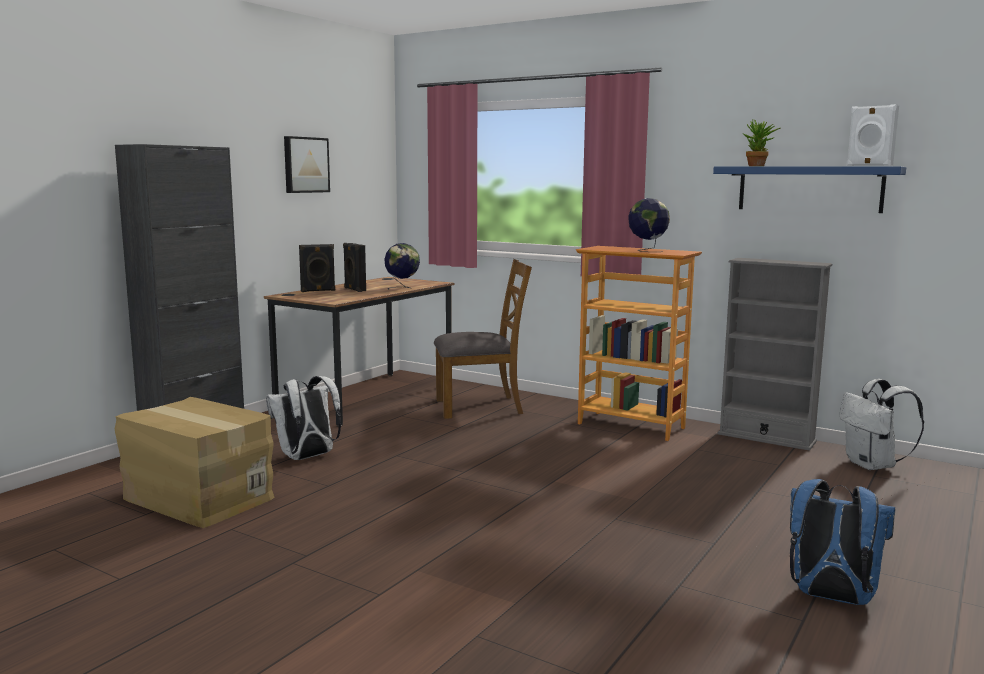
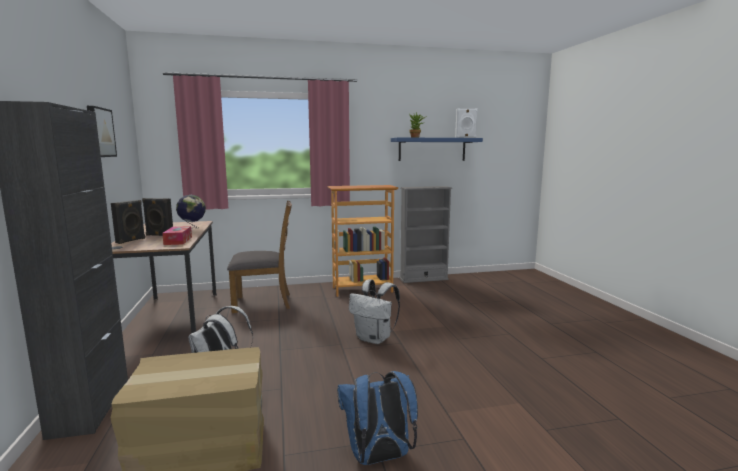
camera: 45 degrees left, 0 degrees up
(349, 297) = (178, 241): none -> tissue box
(480, 406) = (263, 302): brown chair -> brown chair turned 45 degrees clockwise
(647, 250) = (367, 186): globe -> none
(830, 597) = (582, 339): blue backpack -> blue backpack (378, 458)
(873, 465) = (478, 279): white backpack -> white backpack (374, 339)

